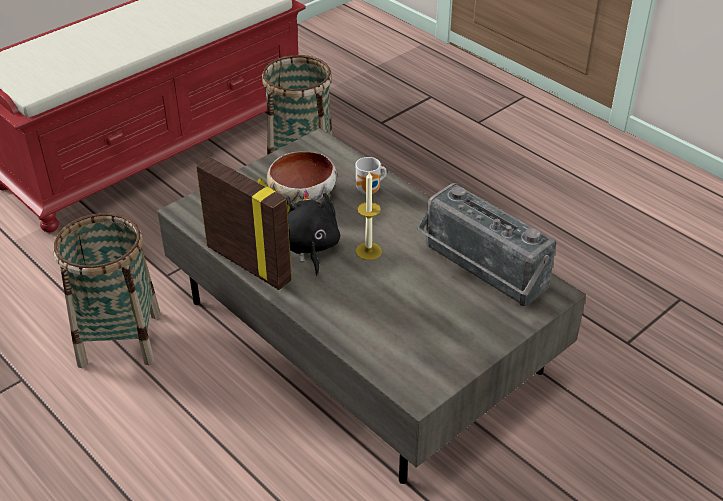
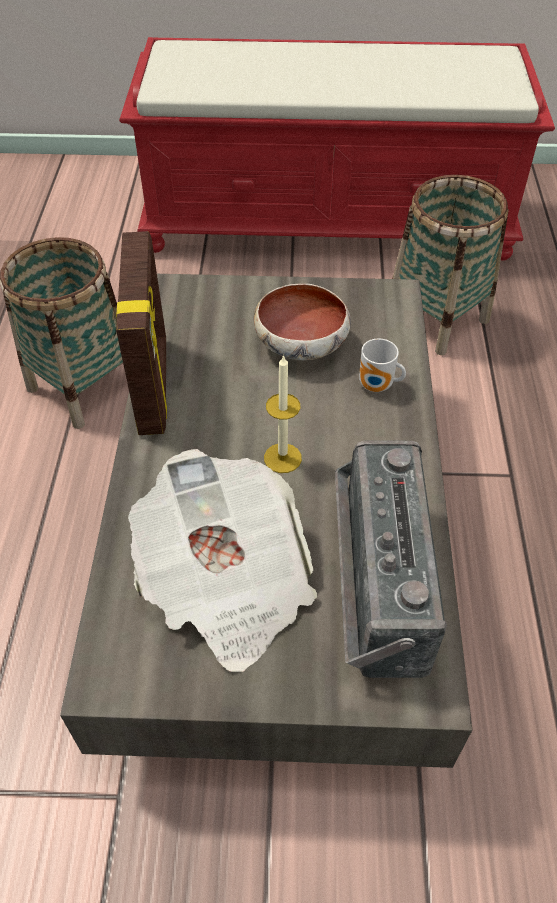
camera: 45 degrees right, 10 degrees up
(309, 247) = (230, 409): black plush toy -> none
(418, 318) = (227, 584): none -> newspaper

